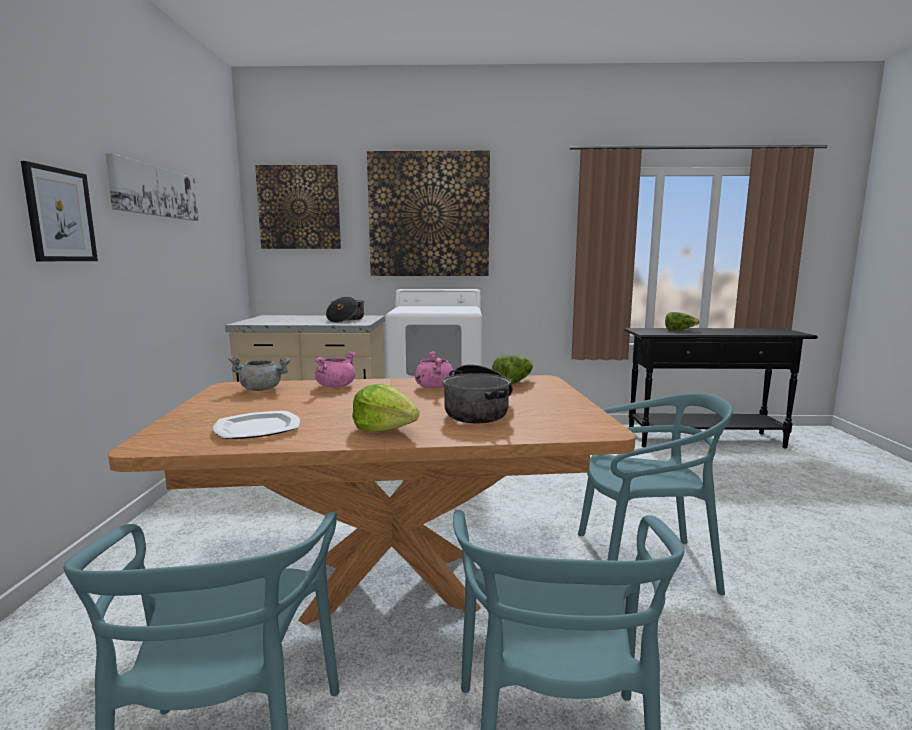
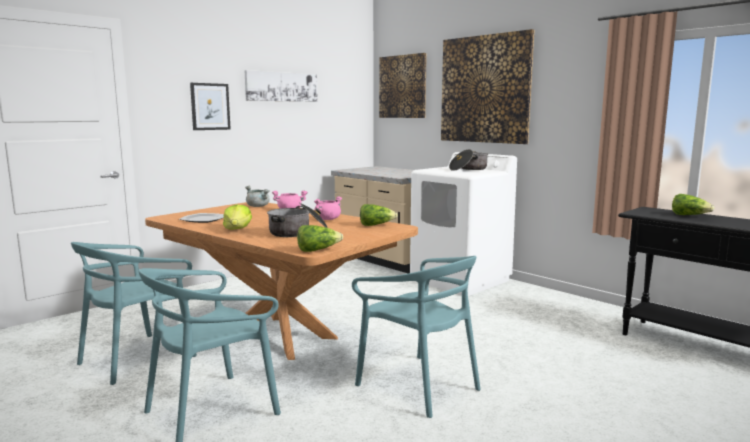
camera: 45 degrees right, 0 degrees up
(346, 319) = (406, 173): cooking pot -> cooking pot (468, 169)
(602, 426) = (317, 250): none -> lettuce

